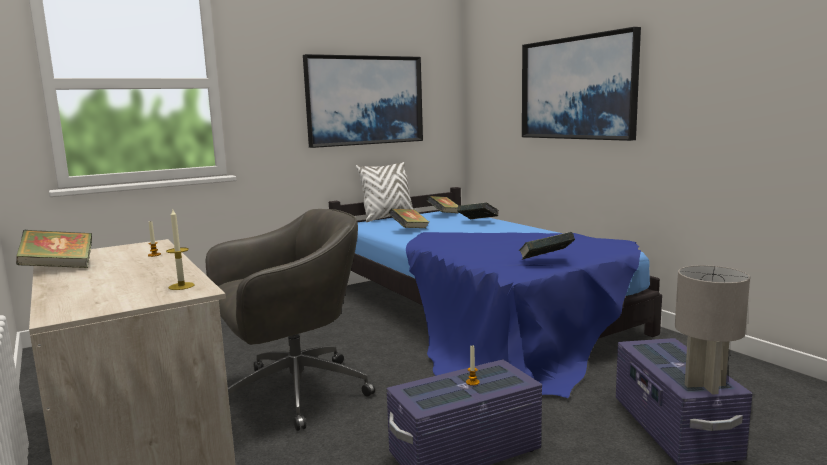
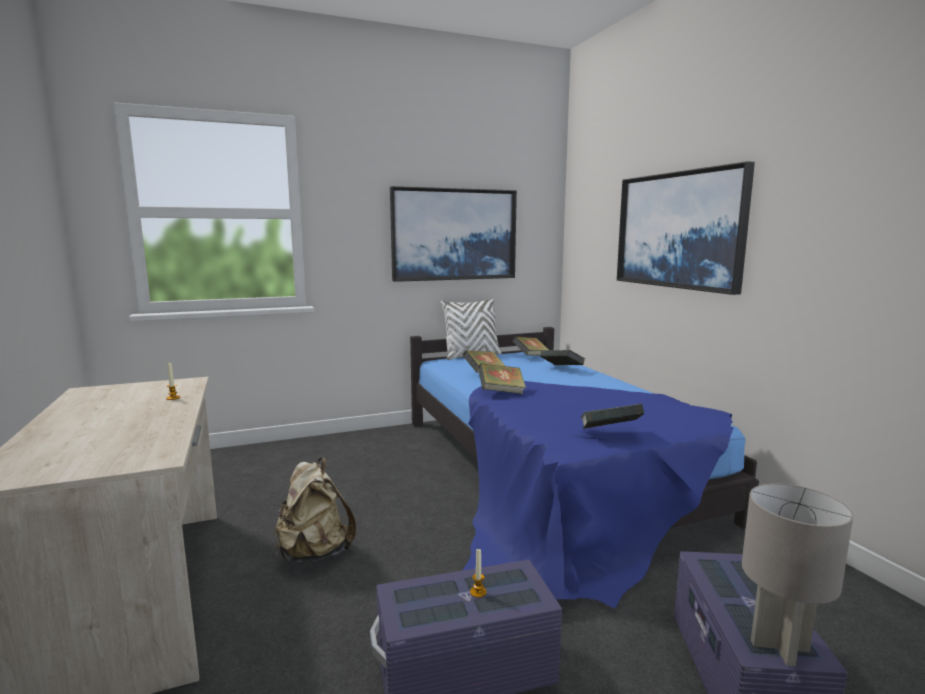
camera: 10 degrees right, 0 degrees up
(59, 268) = (70, 407): book -> book (501, 392)
(181, 286) = (151, 449): candle -> none
(292, 393) = (314, 553): grey office chair -> beige backpack

